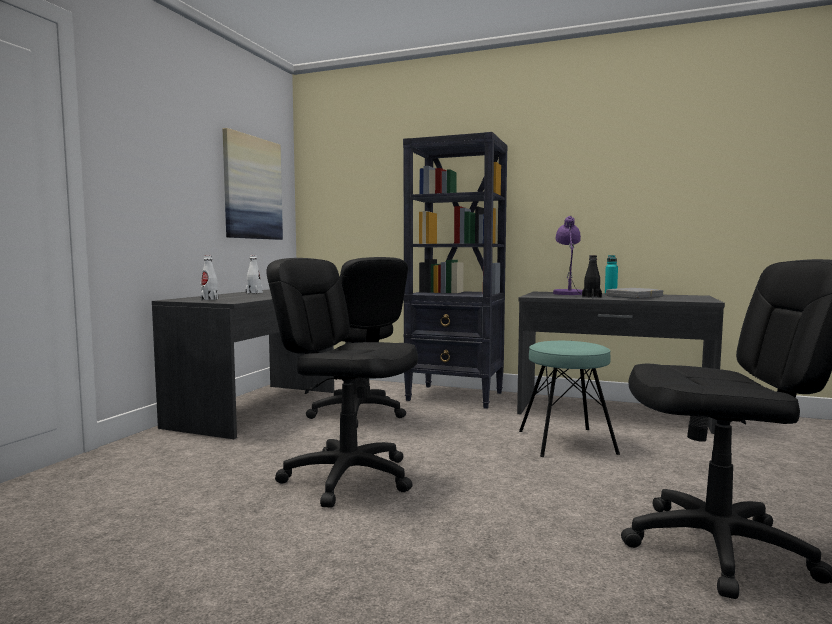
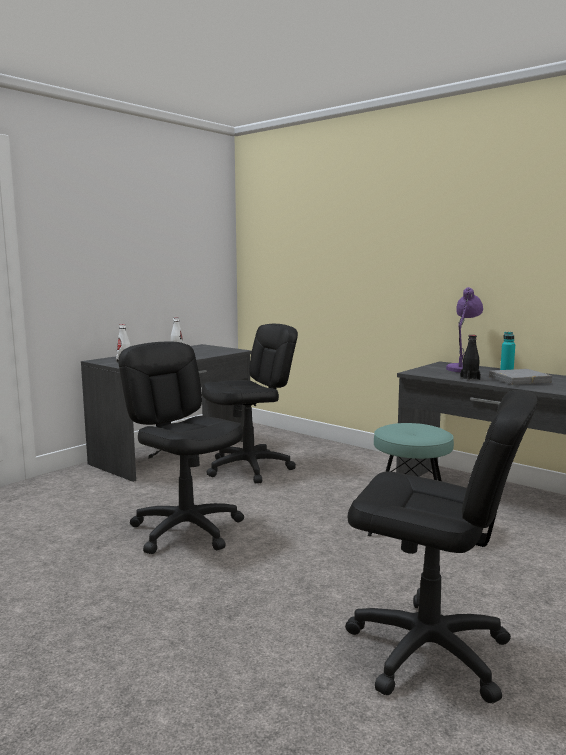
camera: 20 degrees right, 5 degrees up
(252, 188) = (185, 253): picture -> none
(356, 413) = (249, 468): black office chair -> black office chair turned 105 degrees counterclockwise
(456, 396) = (356, 460): black bookcase -> none

